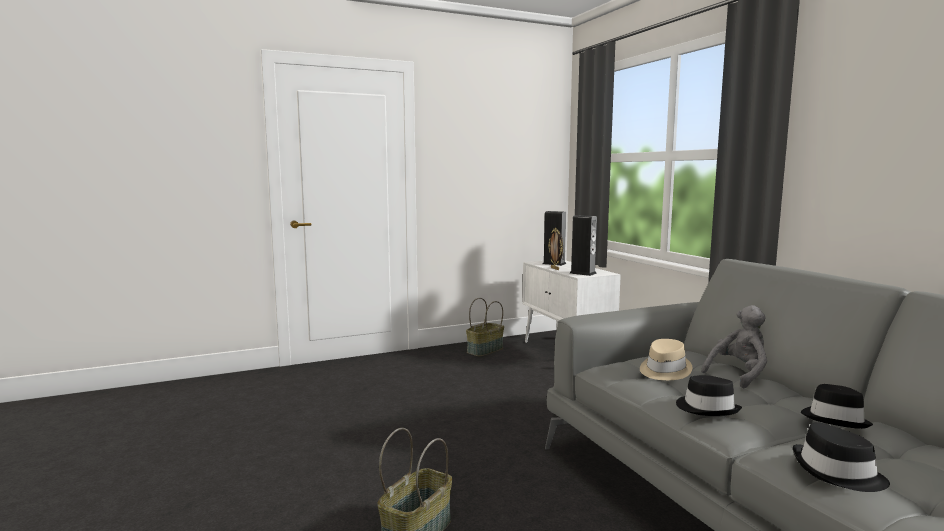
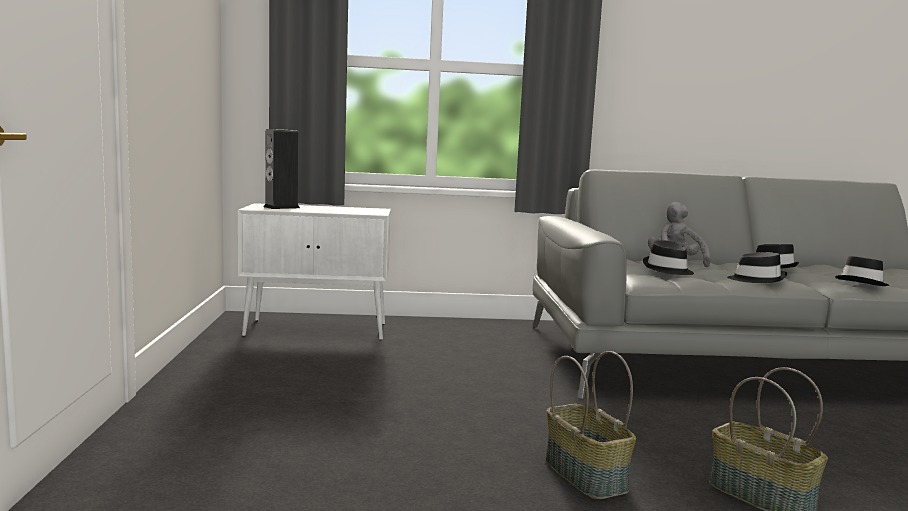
camera: 70 degrees left, 0 degrees up
(485, 350) = (234, 360): basket -> basket (586, 475)
(555, 269) = (317, 211): picture frame -> none
(583, 273) = (364, 211): speaker -> none
(664, 370) = (668, 269): beige hat -> black hat

